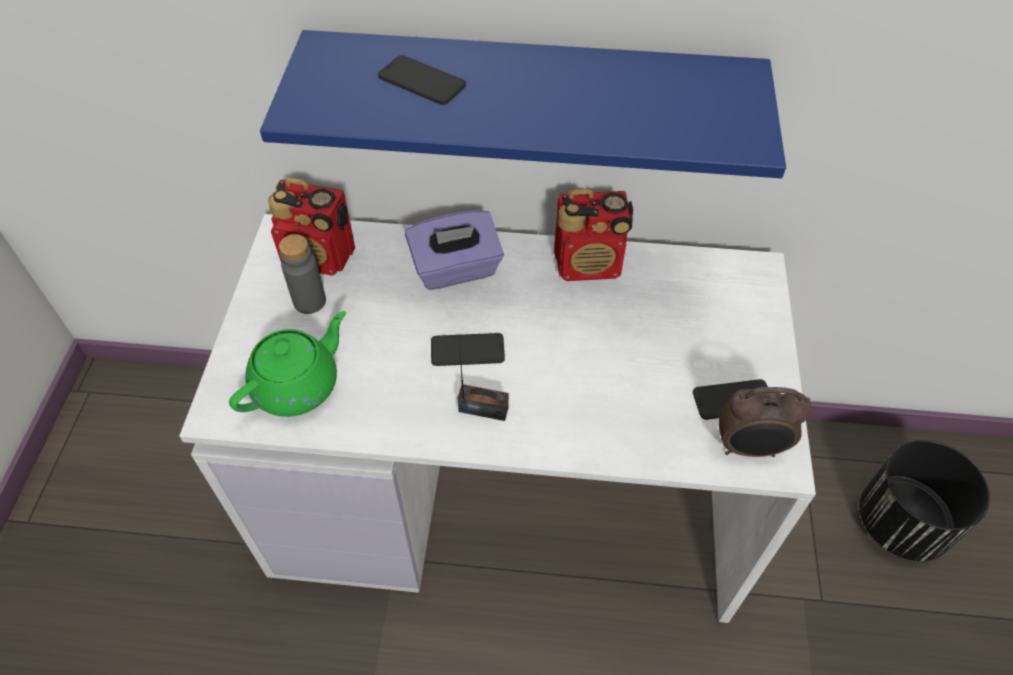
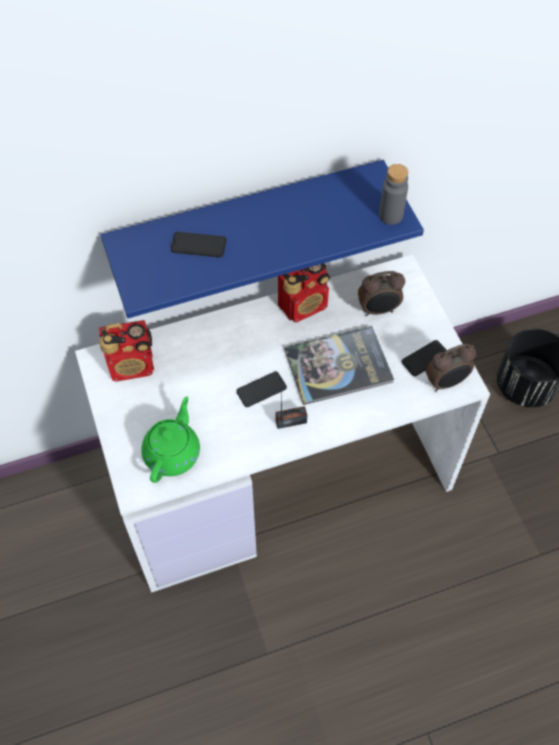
camera: 25 degrees left, 5 degrees up
(309, 301) = (145, 398): grey bottle -> grey bottle (390, 215)
(456, 269) = (224, 341): purple tissue box -> none
(594, 360) = (338, 366): none -> book
(694, 308) = (378, 310): none -> alarm clock

